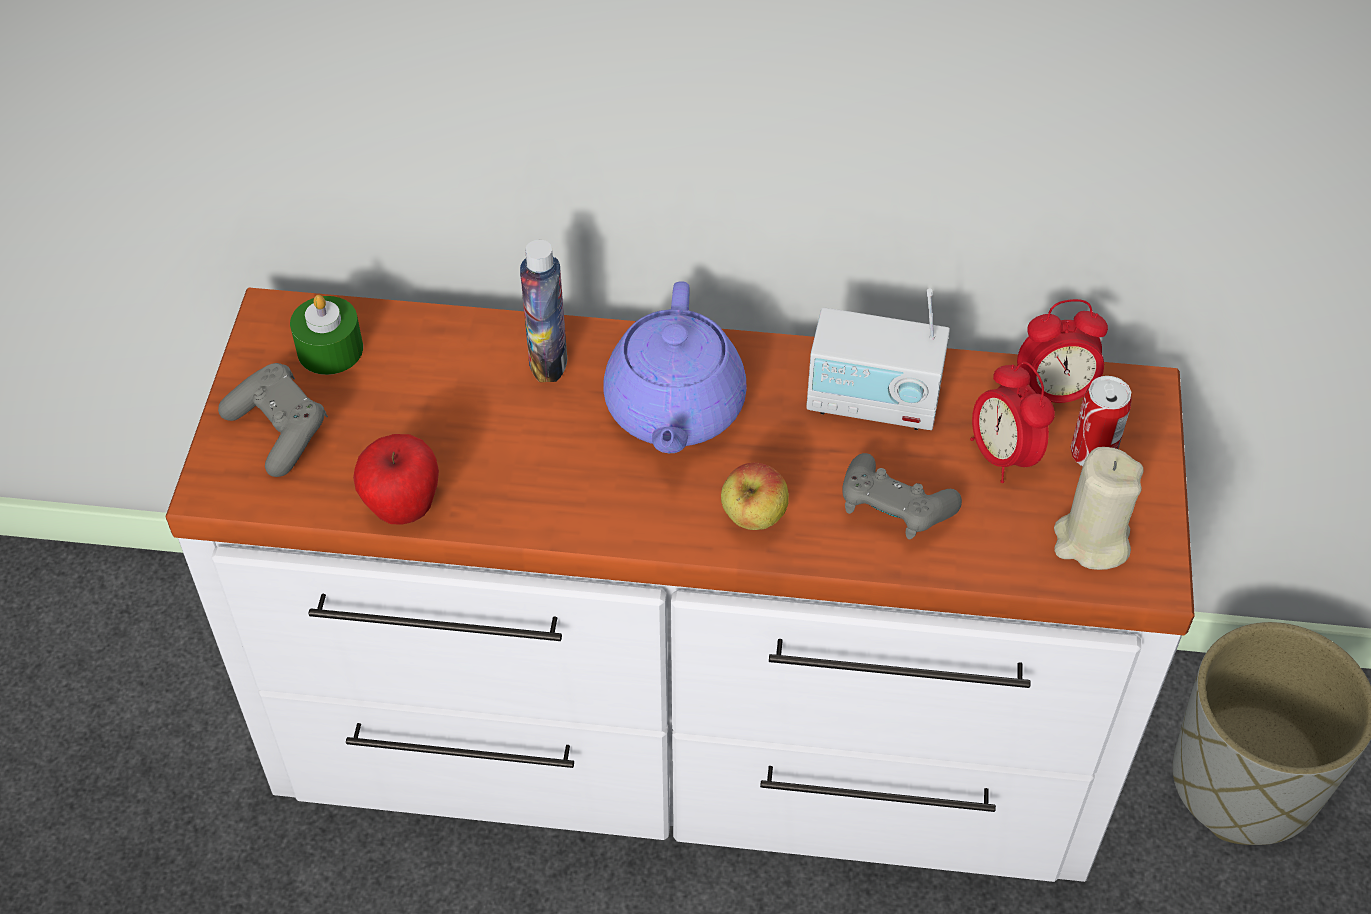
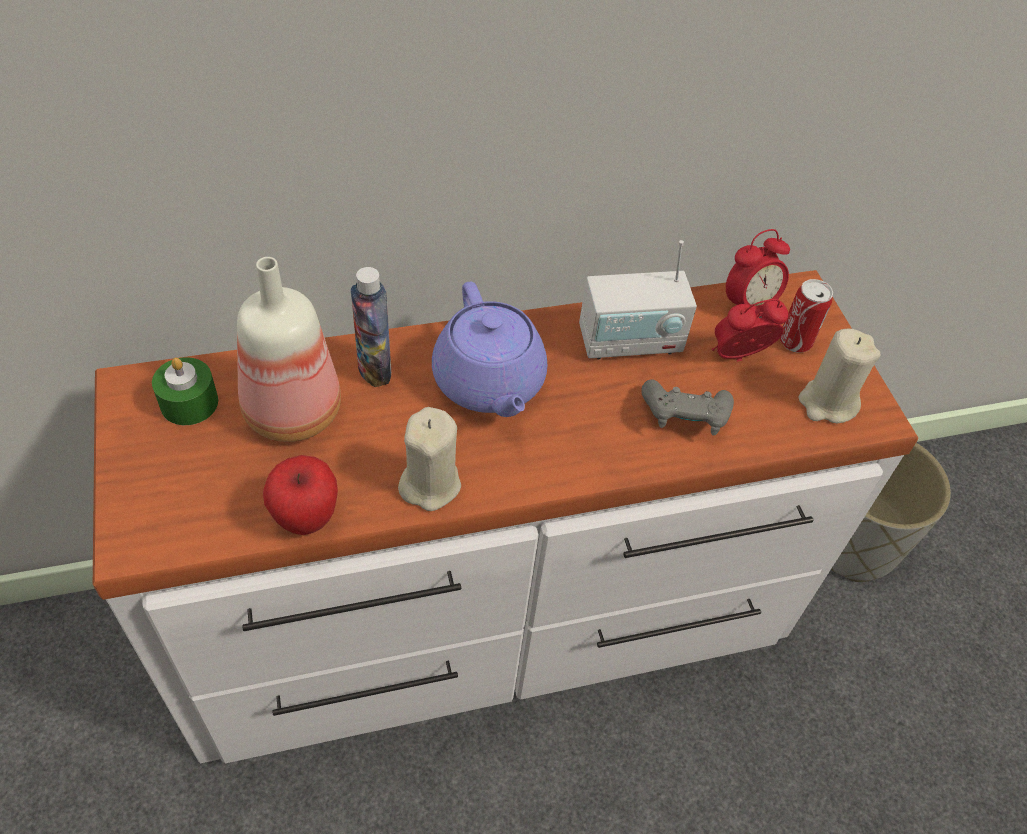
camera: 25 degrees left, 0 degrees up
(280, 430) = (171, 481): grey game controller -> none
(434, 389) = (292, 414): none -> bottle
(553, 507) = (430, 484): none -> beige candle
(753, 519) = (588, 451): apple -> none
(1003, 456) = (738, 358): alarm clock -> alarm clock turned 120 degrees clockwise

